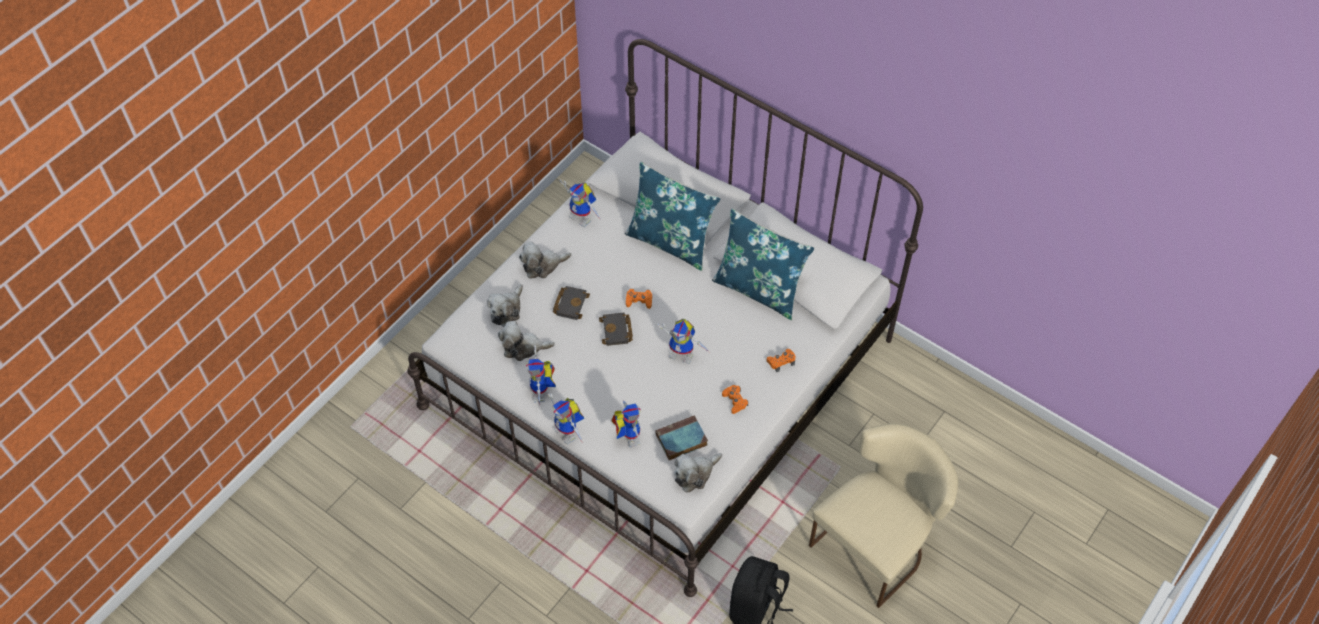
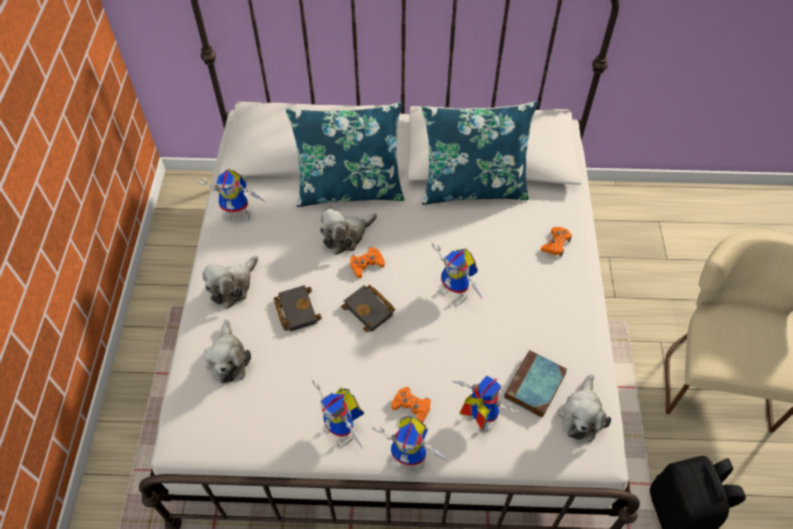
camera: 35 degrees left, 0 degrees up
(523, 347) = (280, 390): plush toy -> plush toy (346, 236)
(683, 353) = (457, 292): toy robot -> toy robot turned 60 degrees clockwise
(735, 401) = (549, 310): orange game controller -> orange game controller (411, 407)

